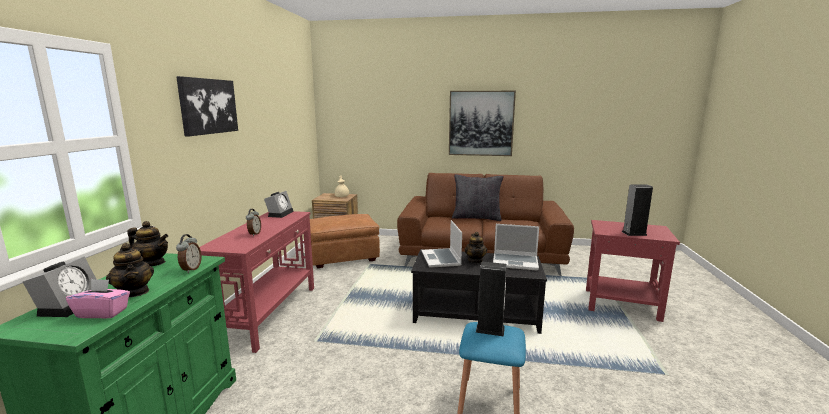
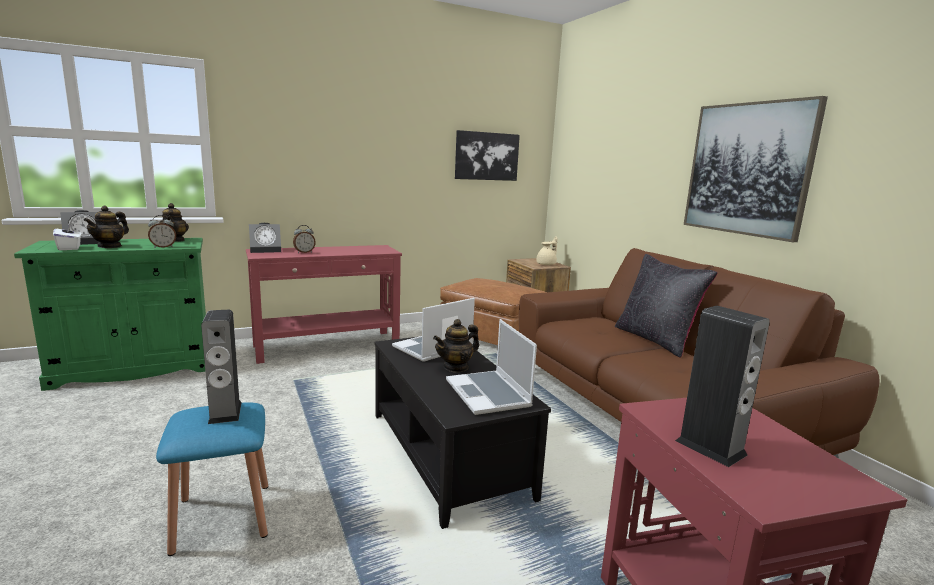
camera: 55 degrees right, 0 degrees up
(103, 313) = (70, 248): pink tissue box -> white tissue box
(208, 106) = (324, 121): picture -> picture (486, 156)
(280, 213) = (379, 248): alarm clock -> alarm clock (266, 250)

